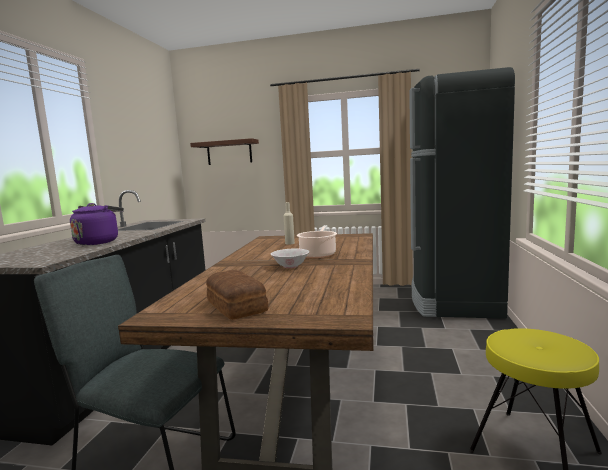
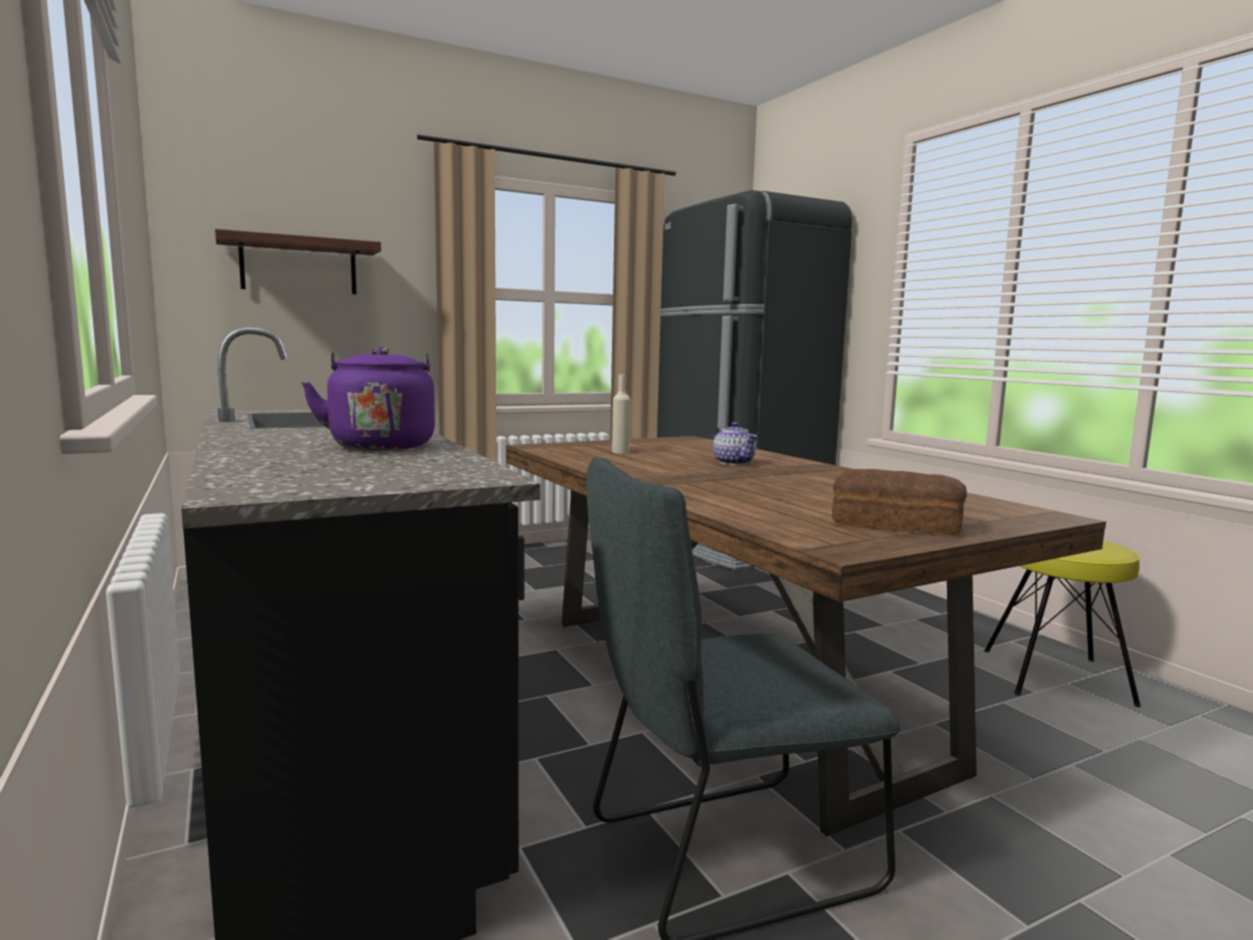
camera: 40 degrees left, 0 degrees up
(291, 266) = (759, 478): white bowl -> none
(318, 254) = (733, 462): cooking pot -> teapot

